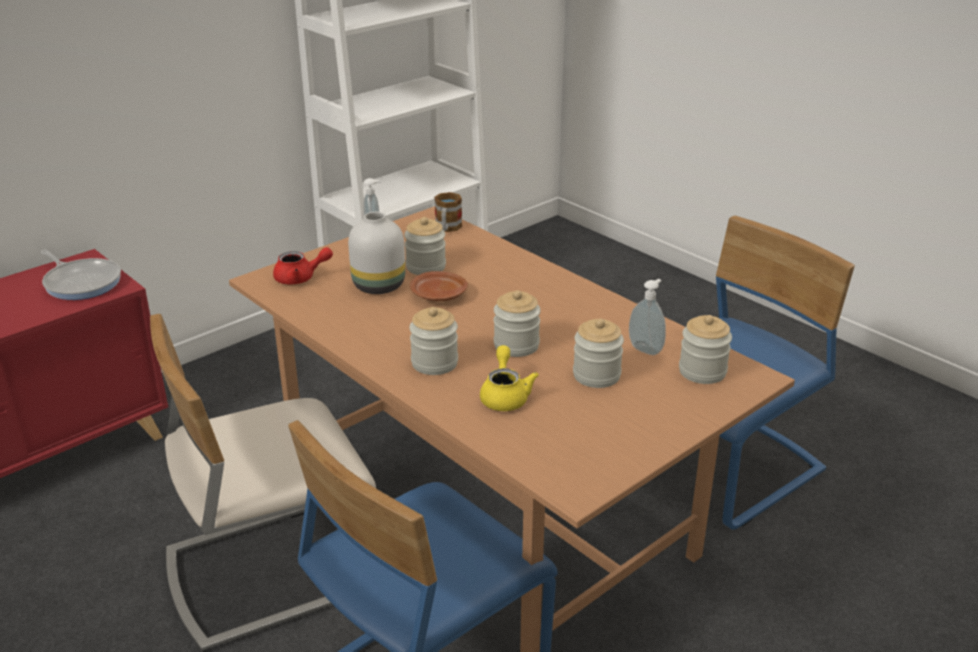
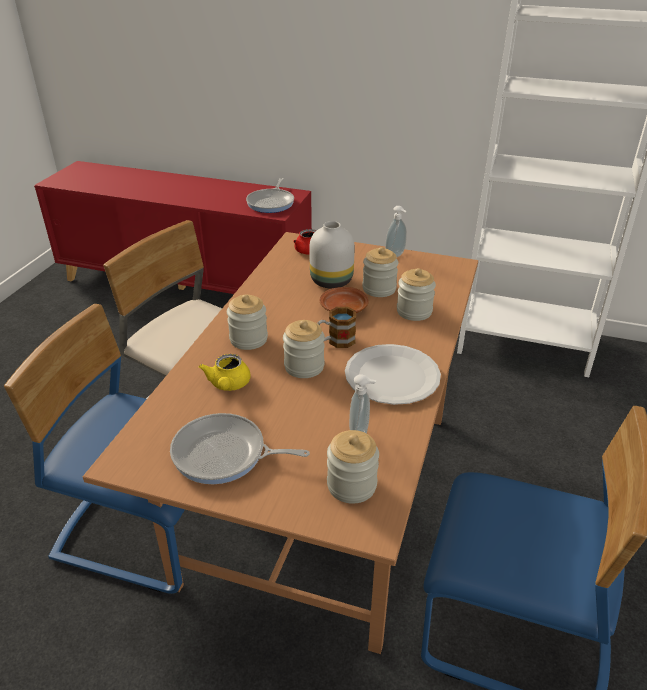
camera: 60 degrees right, 5 degrees up
(447, 228) = (448, 277): mug -> mug (336, 341)
(505, 396) = (228, 385): yellow teapot -> yellow teapot turned 120 degrees clockwise
(575, 307) = (392, 376): none -> white plate
(596, 375) = (293, 422): jar -> jar (414, 311)
(613, 425) = (224, 455): none -> frying pan

